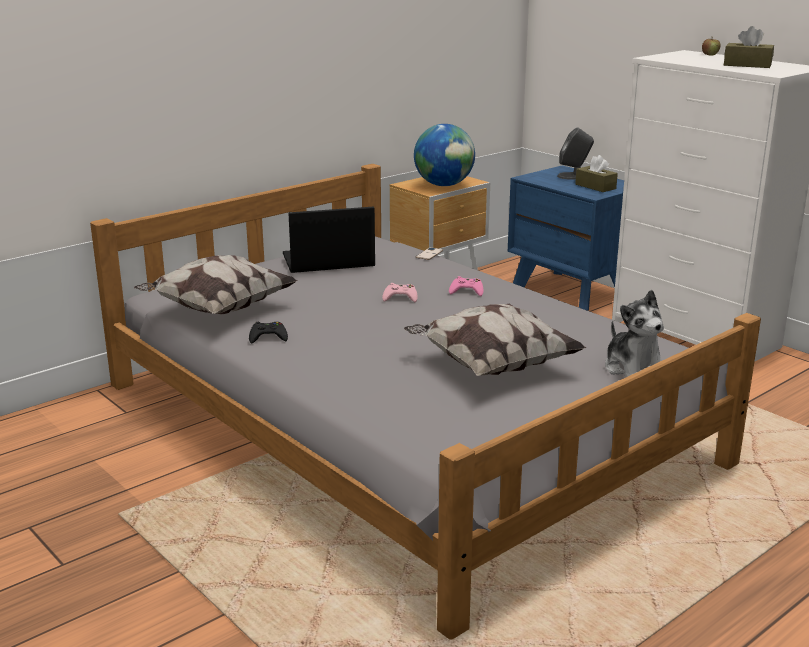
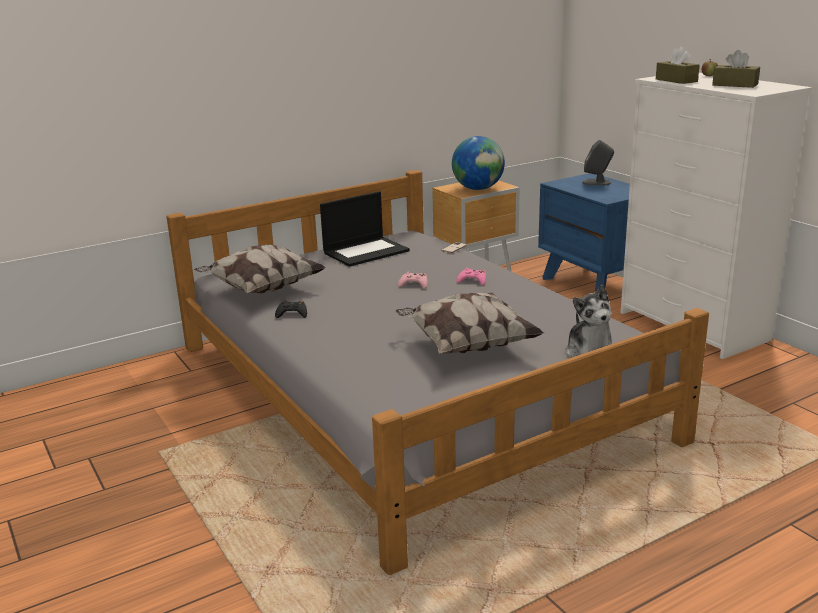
camera: 10 degrees right, 0 degrees up
(327, 261) = (366, 251): laptop -> laptop turned 150 degrees clockwise
(595, 186) = (612, 192): brown tissue box -> brown tissue box (676, 80)

